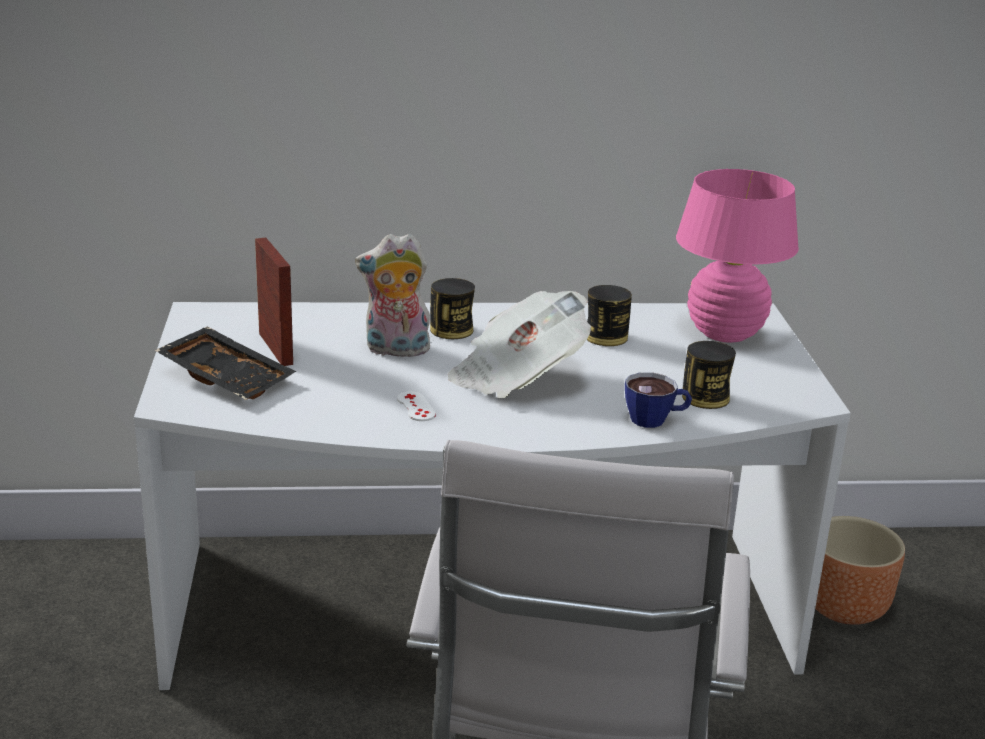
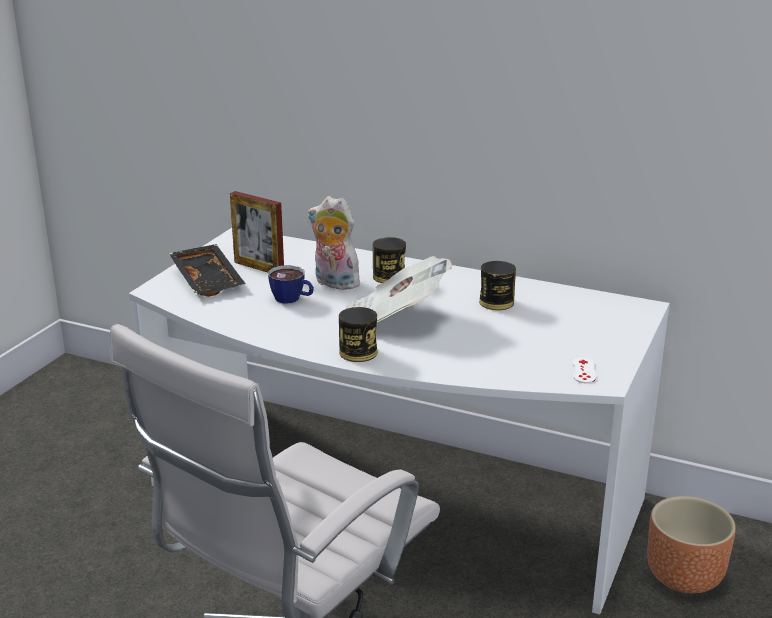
camera: 30 degrees right, 0 degrees up
(275, 348) = (259, 267): picture frame -> picture frame turned 120 degrees clockwise
(416, 407) = (302, 322): white game controller -> white game controller (583, 371)
(656, 420) = (458, 367): cup -> cup (292, 299)
(705, 397) = (517, 360): can -> can (358, 352)
(725, 334) = (595, 318): pink table lamp -> none

